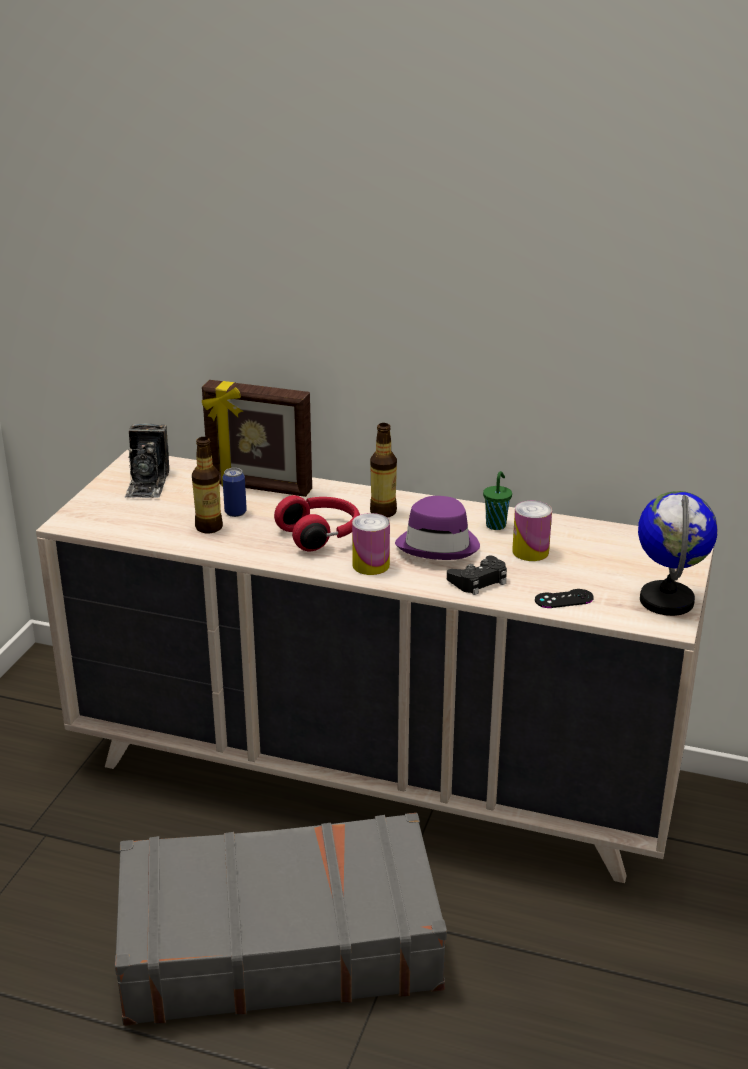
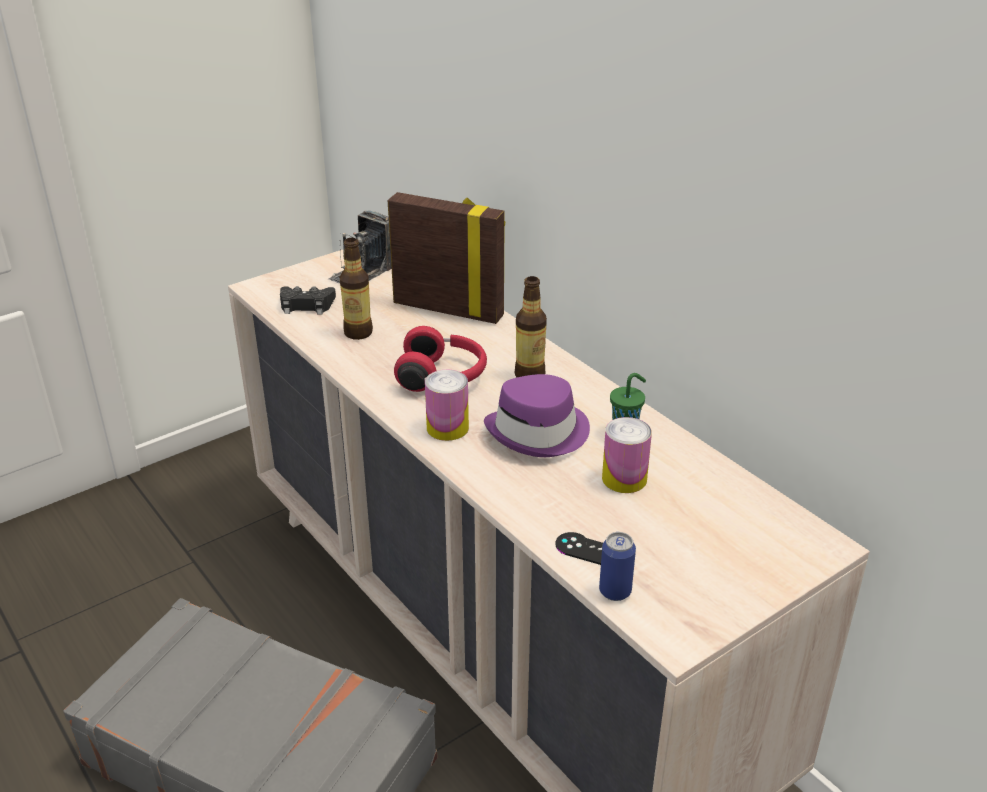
camera: 35 degrees right, 5 degrees up
(235, 512) = (398, 326): can -> can (615, 591)
(259, 488) = (449, 309): picture frame -> picture frame turned 150 degrees clockwise
(479, 581) = (529, 489): black game controller -> black game controller (306, 305)
(667, 601) = (708, 606): globe -> none

